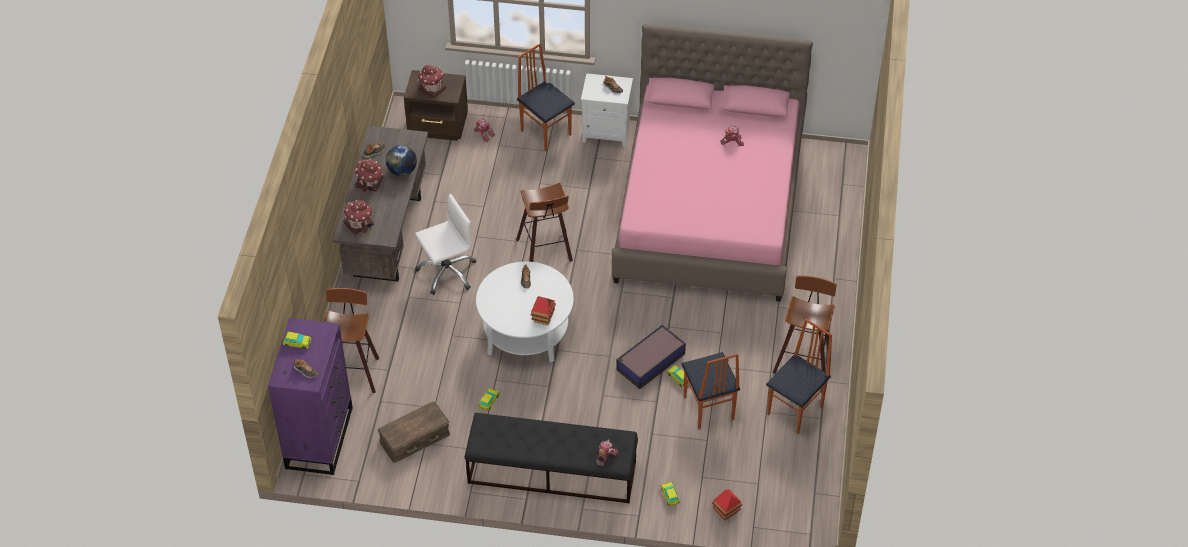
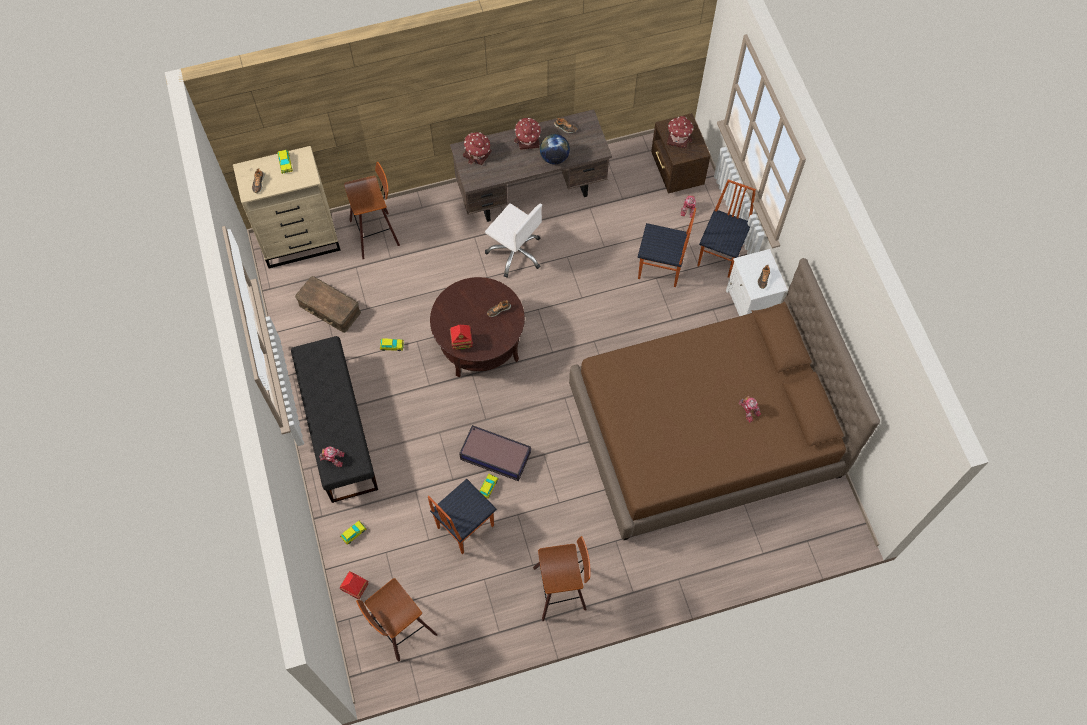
camera: 65 degrees right, 15 degrees up
(319, 437) = (301, 241): purple dresser -> beige dresser
(526, 332) = (480, 342): white coffee table -> brown coffee table
(546, 251) = (579, 318): stool -> stool (400, 629)
(709, 209) = (704, 431): pink bed -> brown bed
(796, 410) = (498, 605): chair -> chair (660, 269)

